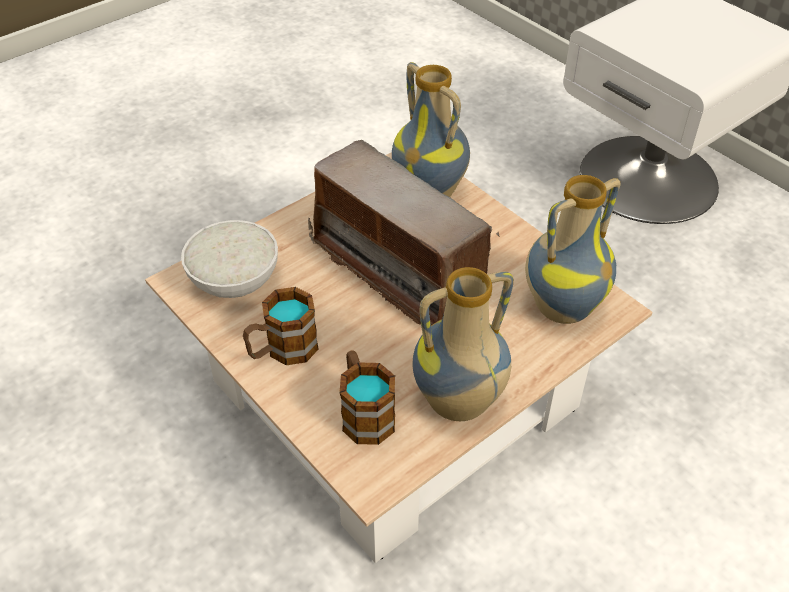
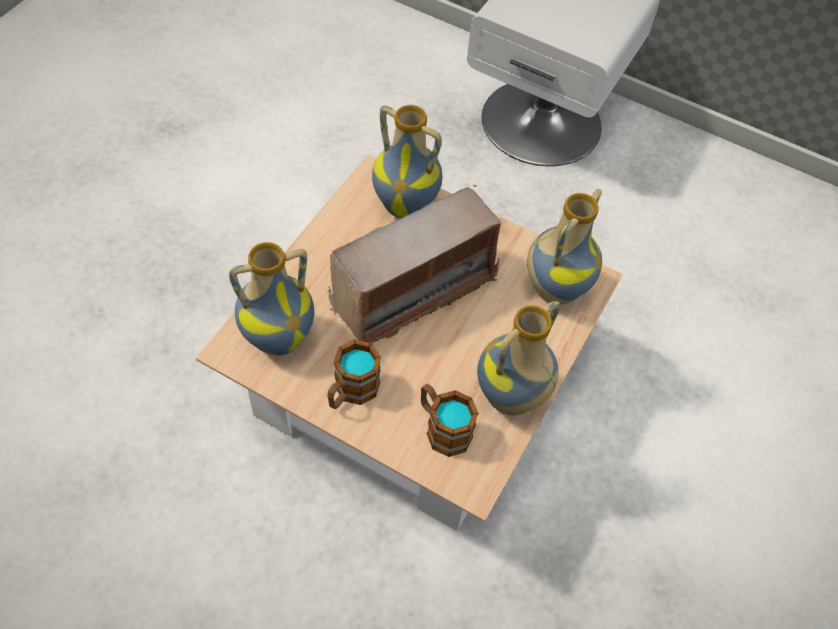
camera: 25 degrees left, 10 degrees up
(235, 280) = (278, 336): white bowl -> vase
(399, 272) = (414, 291): radio -> radio turned 60 degrees counterclockwise

